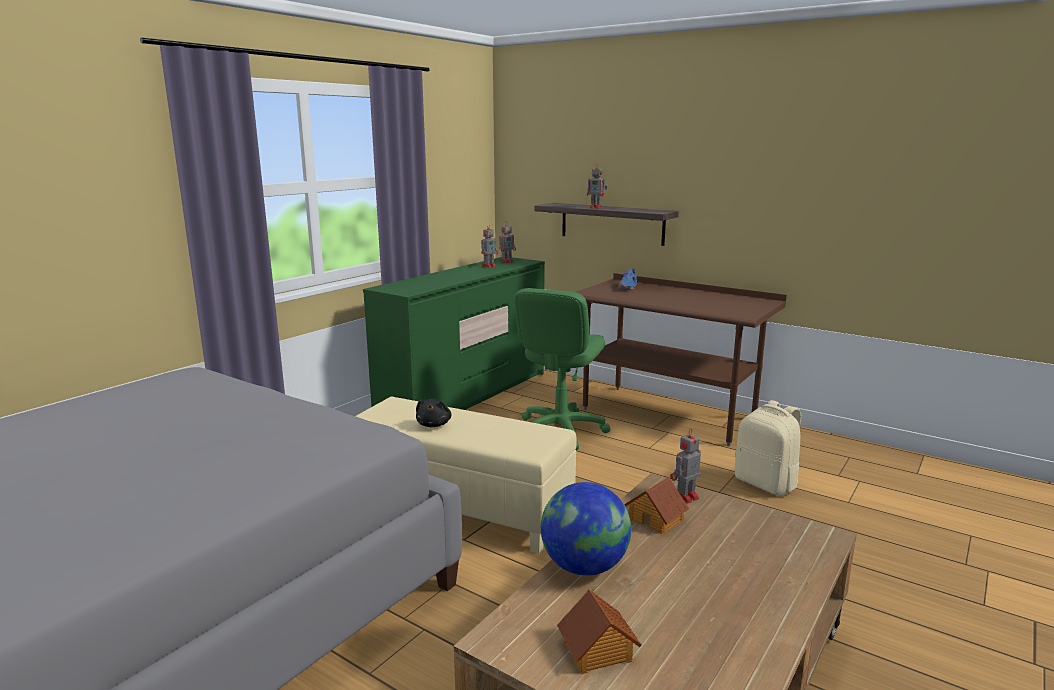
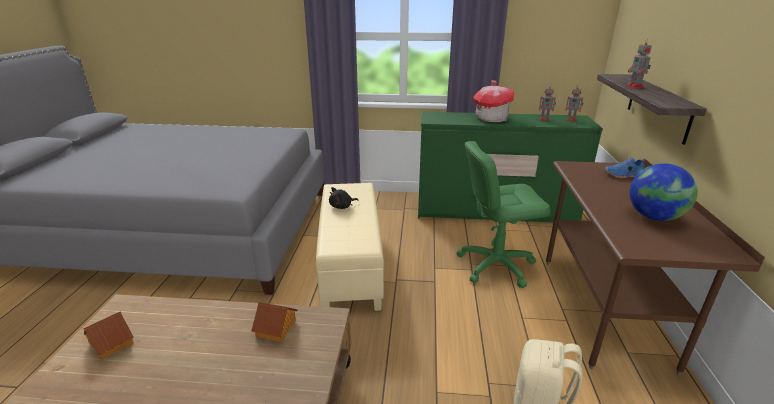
camera: 60 degrees right, 10 degrees up
(449, 276) = (491, 118): none -> toy house
(584, 567) = (200, 314): globe -> globe (654, 217)
(684, 497) = (318, 334): toy robot -> none

